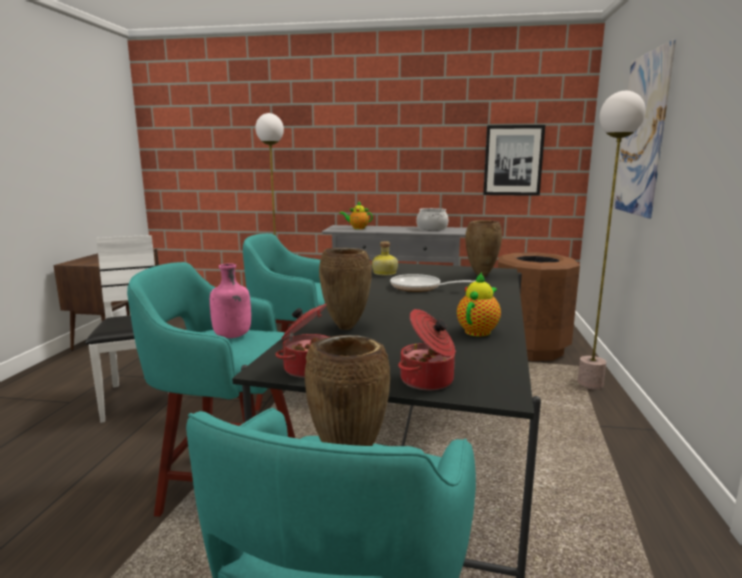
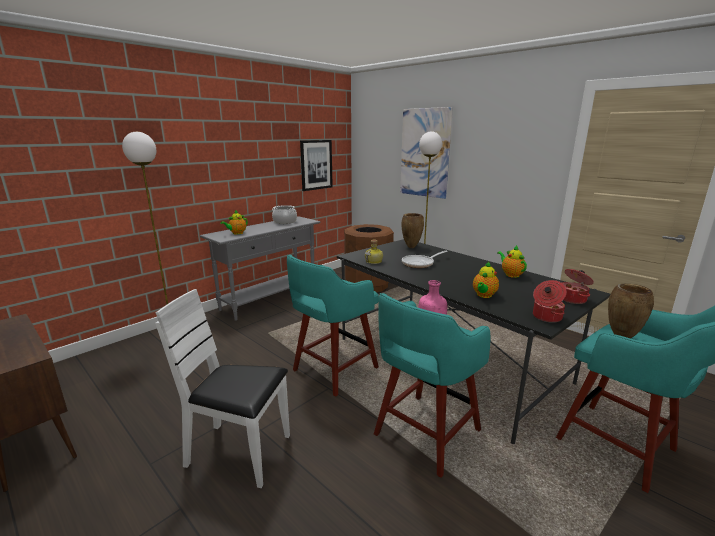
camera: 55 degrees left, 5 degrees up
(346, 327) = (483, 295): brown vase -> teapot

